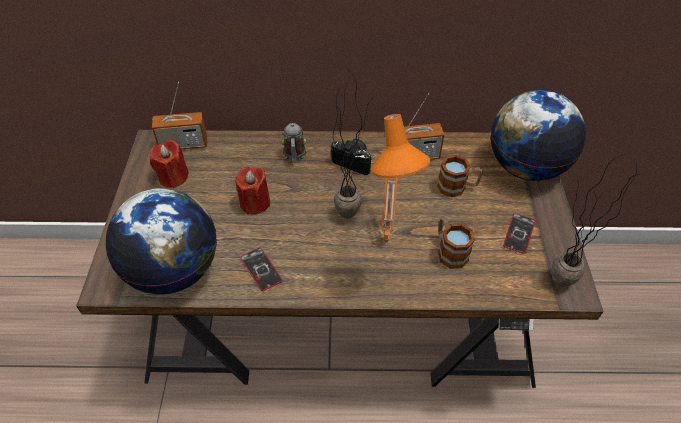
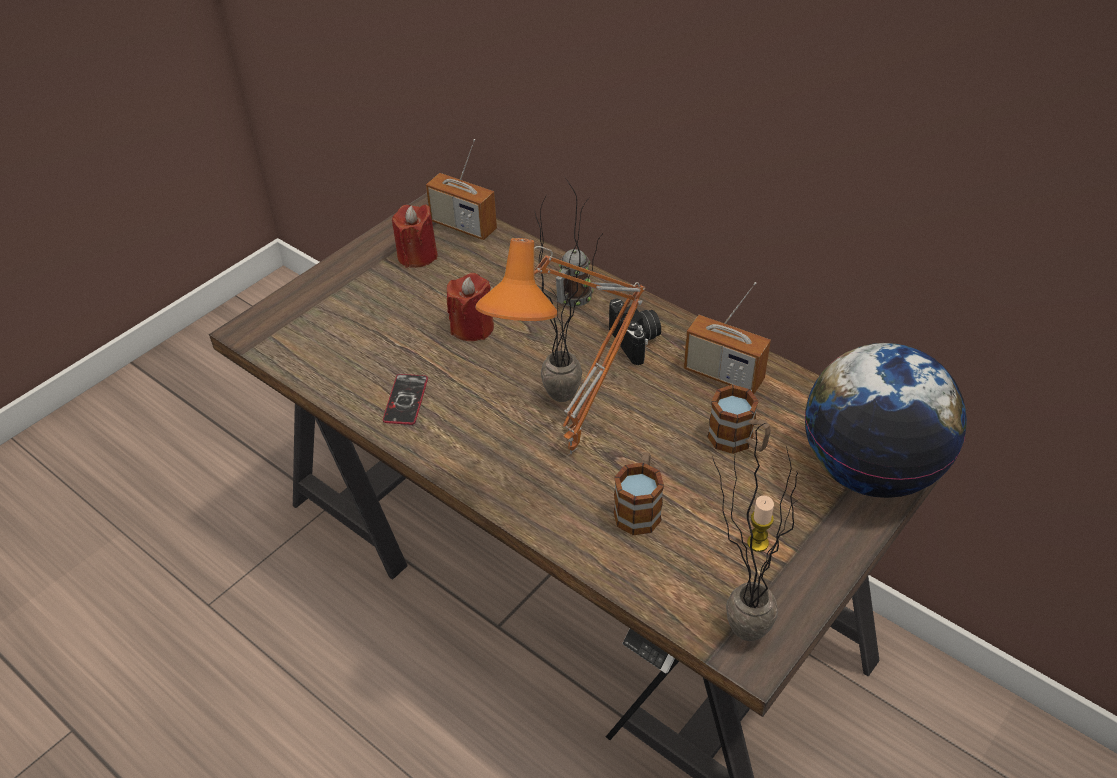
camera: 40 degrees right, 5 degrees down
(174, 270) = (323, 352): globe -> none
(519, 233) = (757, 543): phone -> candle

